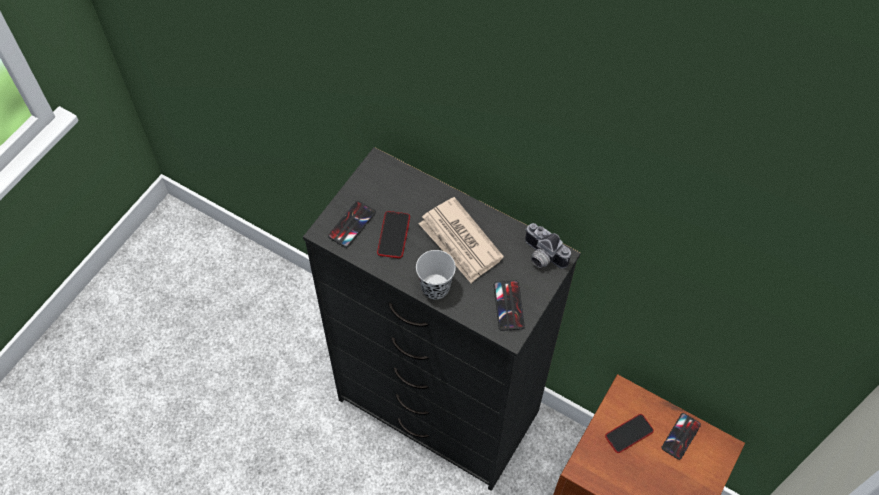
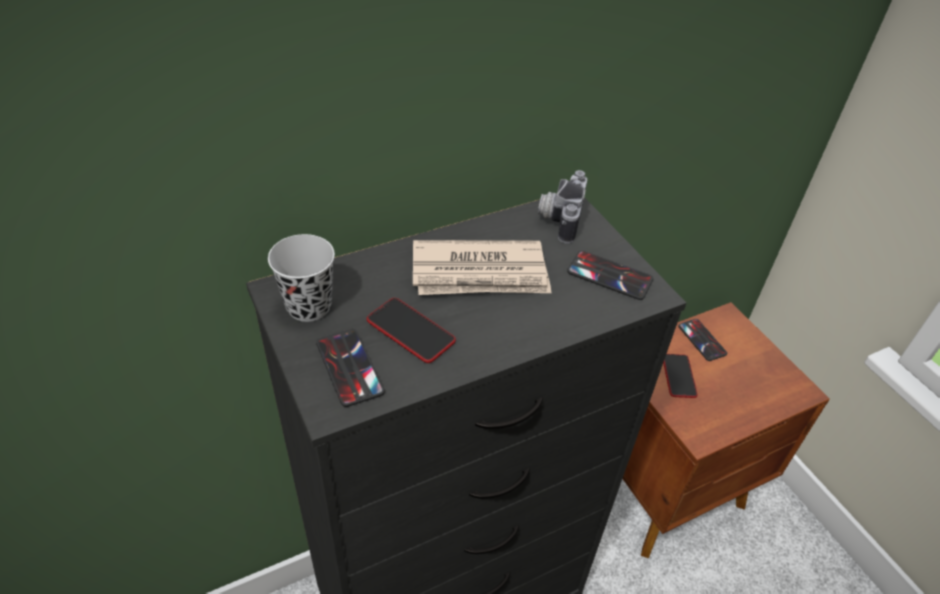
camera: 60 degrees left, 15 degrees down
(435, 287) = (531, 329): black cup -> black cup (309, 306)
(541, 256) = (559, 218): camera -> camera turned 120 degrees clockwise

